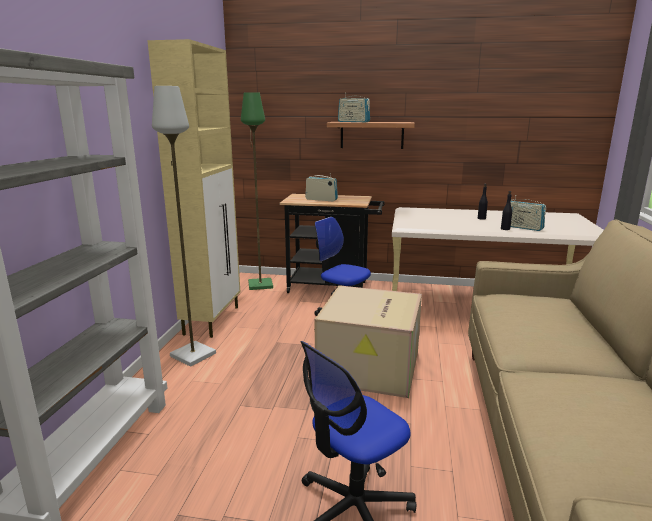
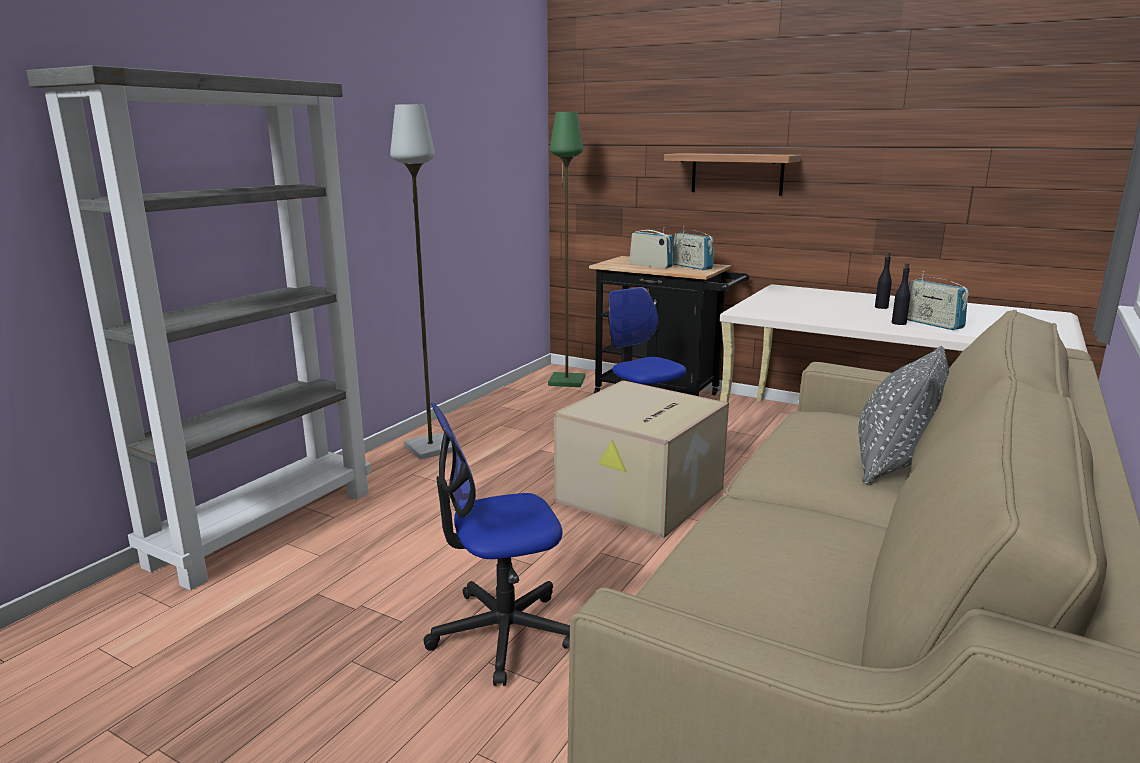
camera: 20 degrees right, 0 degrees up
(212, 320) = (479, 414): beige cabinet -> none
(353, 122) = (705, 153): radio -> radio (691, 266)
(581, 329) = (894, 465): none -> grey pillow

